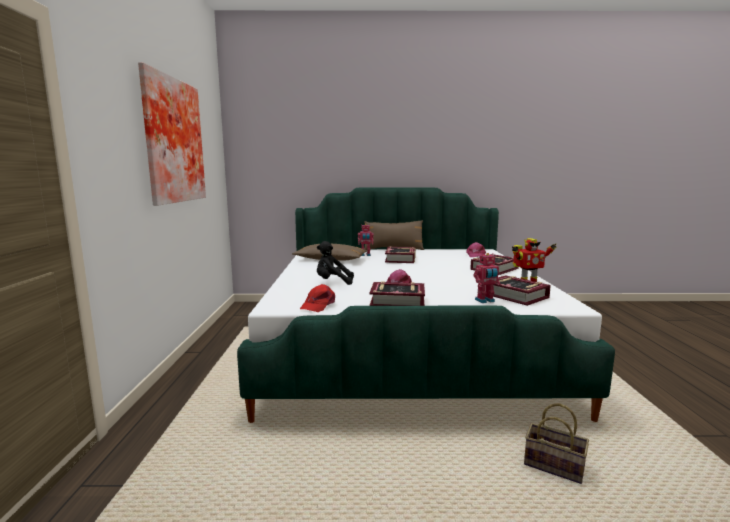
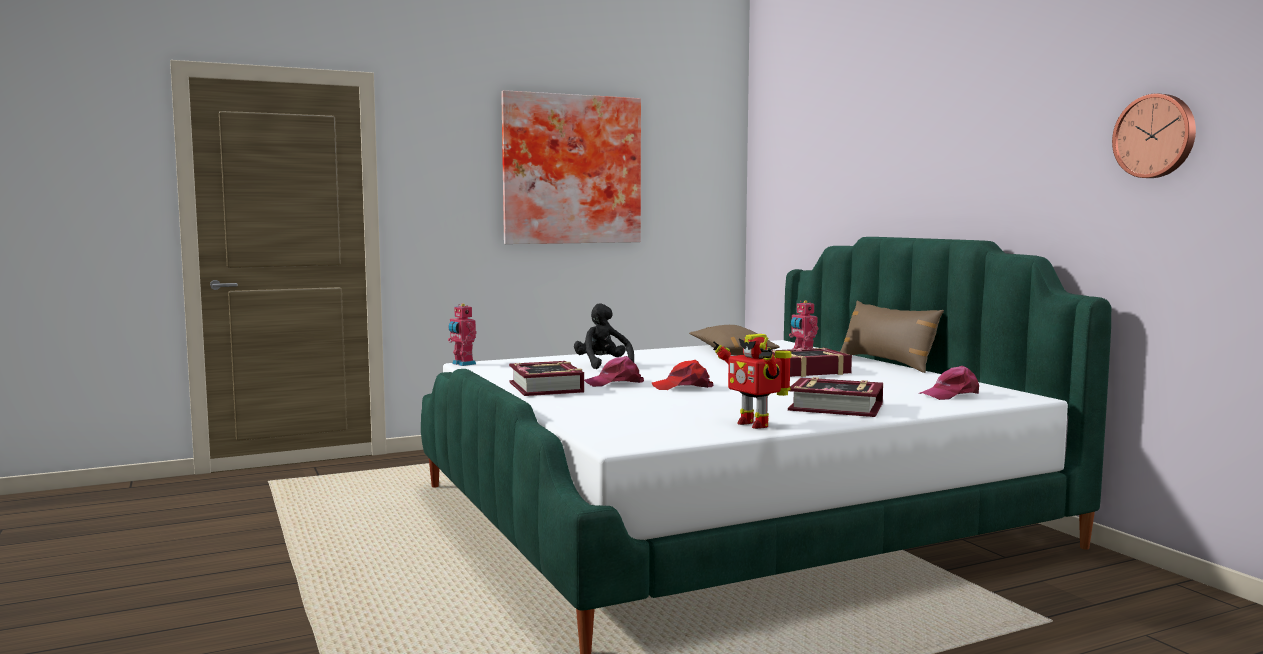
camera: 65 degrees right, 5 degrees down
(318, 305) = (495, 372): red cap -> red cap (683, 387)
(485, 301) = (597, 412): toy robot -> toy robot (462, 364)
(507, 146) = (1155, 136): none -> wall clock
(515, 296) = (649, 421): book -> none
(555, 466) = (433, 627): basket -> none

